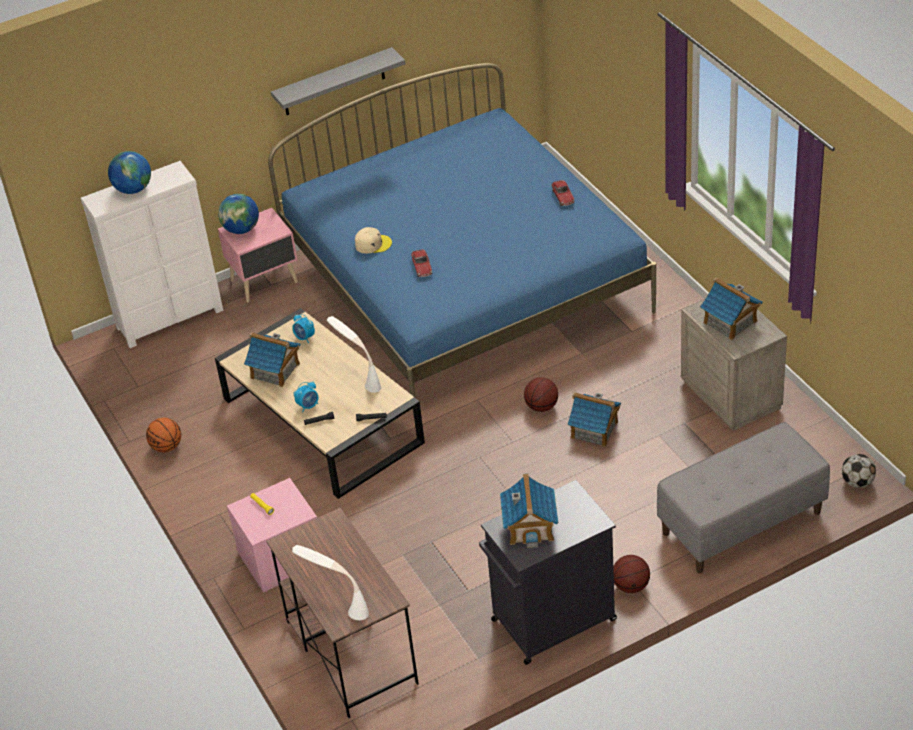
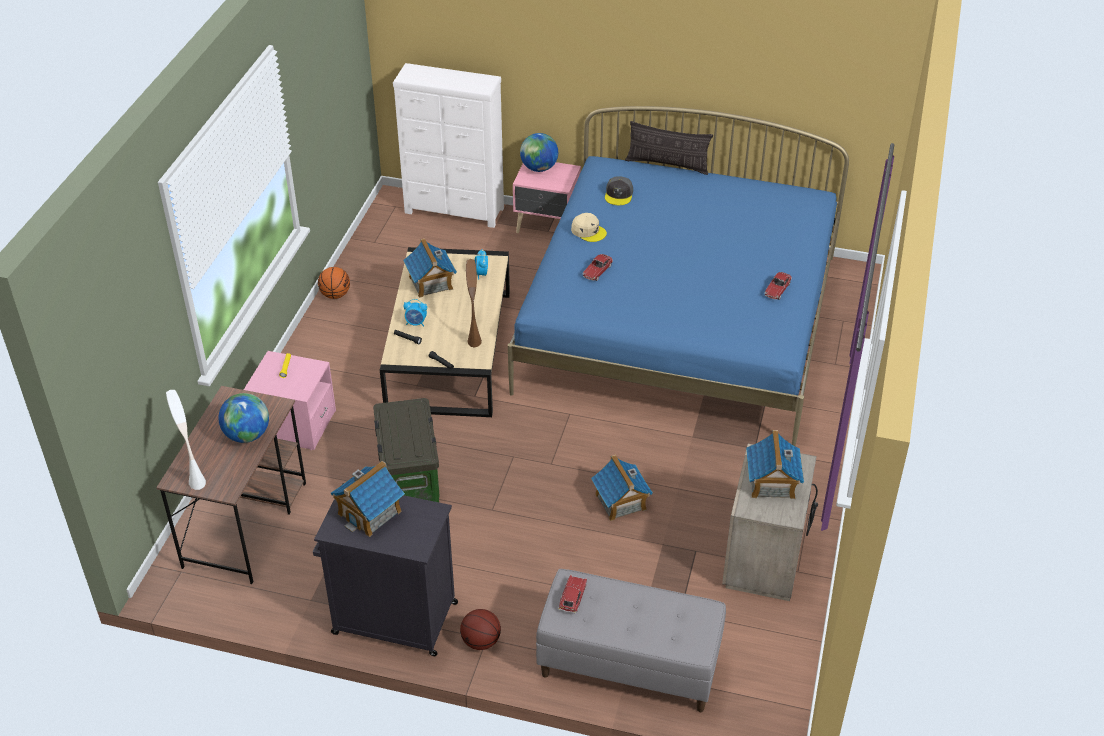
camera: 40 degrees right, 0 degrees up
(133, 189) = (443, 77): globe -> globe (247, 435)
(333, 82) = (668, 80): grey shelf -> none
(355, 204) = (619, 194): none -> grey cap
(356, 160) = (667, 164): none -> pillow
(357, 378) = (473, 327): white table lamp -> brown table lamp
(431, 530) = (409, 483): none -> storage box
(541, 407) = (607, 454): basketball -> none
(693, 491) = (572, 598): none -> toy car
(857, 482) = (768, 714): football -> none

